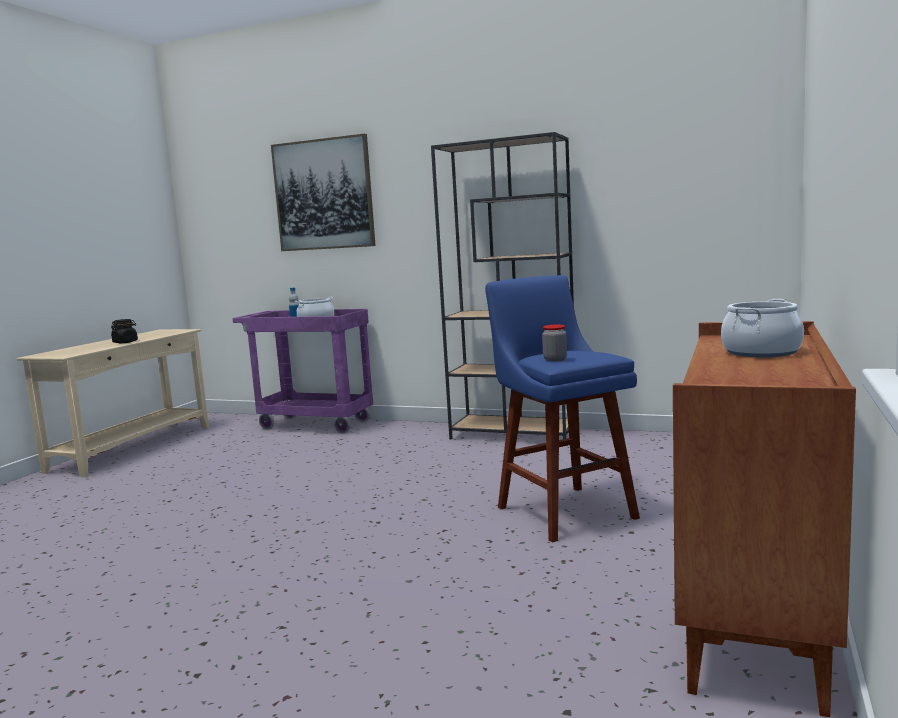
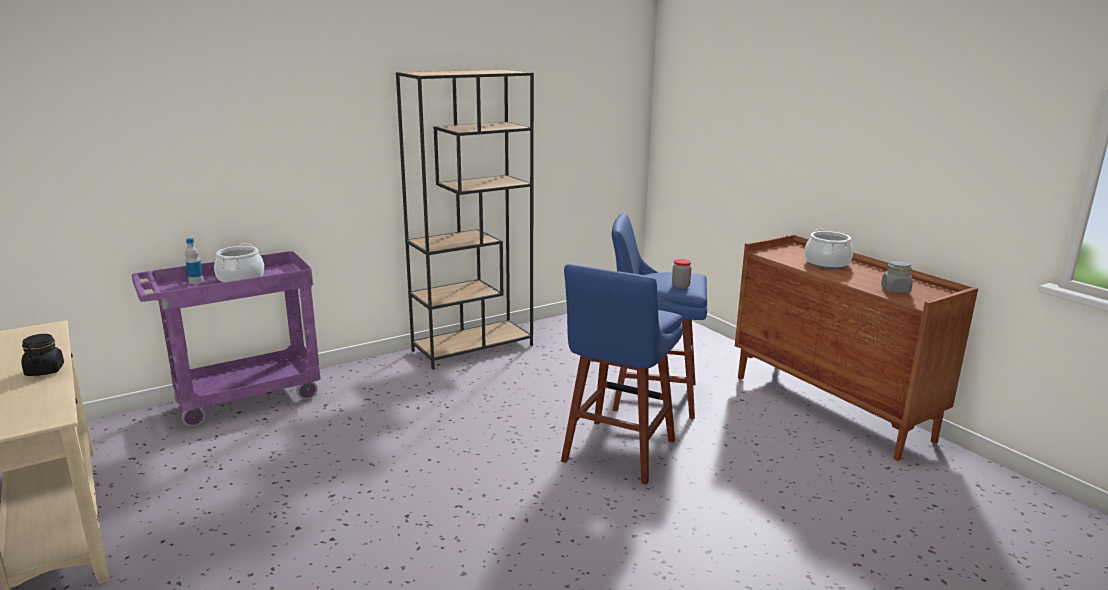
camera: 55 degrees left, 10 degrees up
(323, 194) = (221, 115): picture -> none
(419, 534) = (617, 452): none -> blue stool
(738, 382) = (895, 290): none -> grey jar

